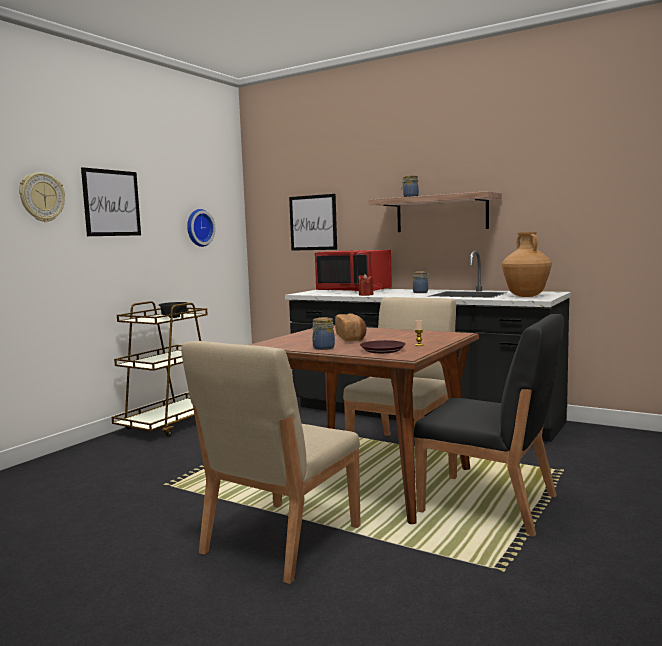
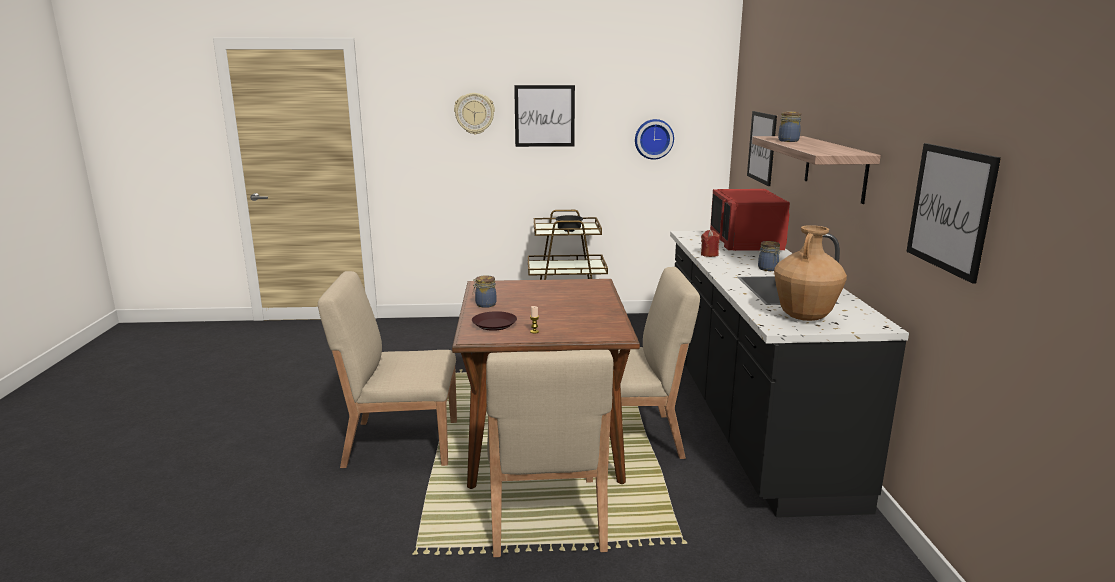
camera: 55 degrees right, 10 degrees up
(351, 338) = (545, 302): bread -> none
(490, 504) = (546, 516): black chair -> beige chair
(589, 208) = (950, 209): none -> picture

